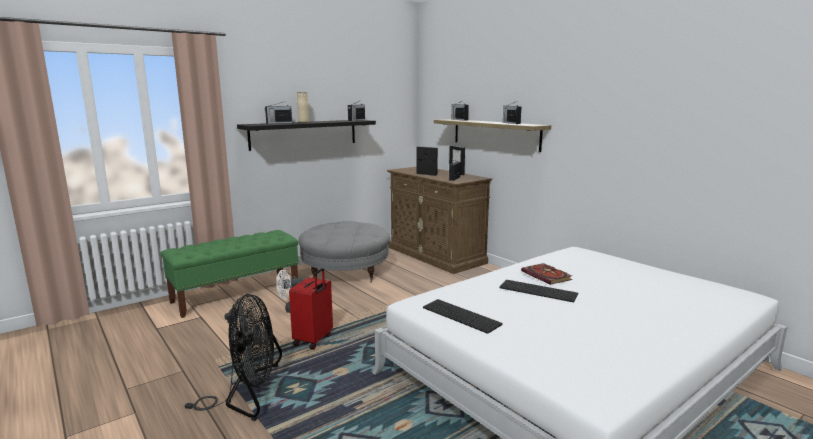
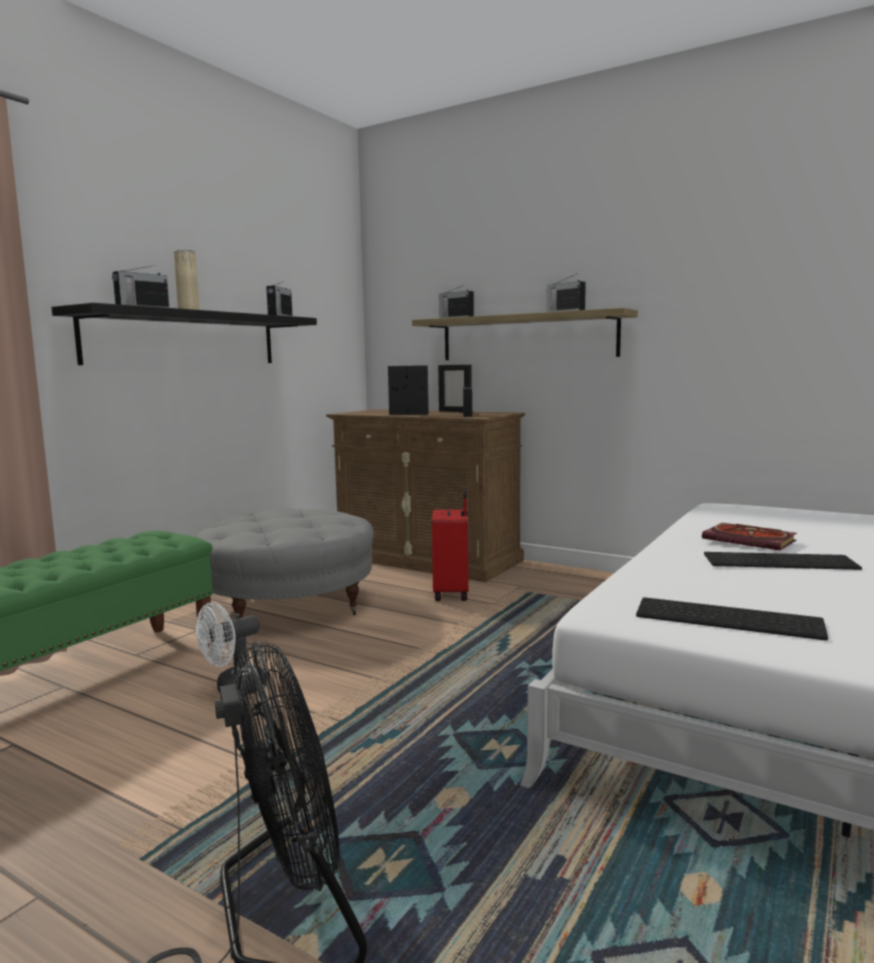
camera: 20 degrees left, 5 degrees down
(314, 340) = (333, 743): red suitcase -> red suitcase (452, 593)

